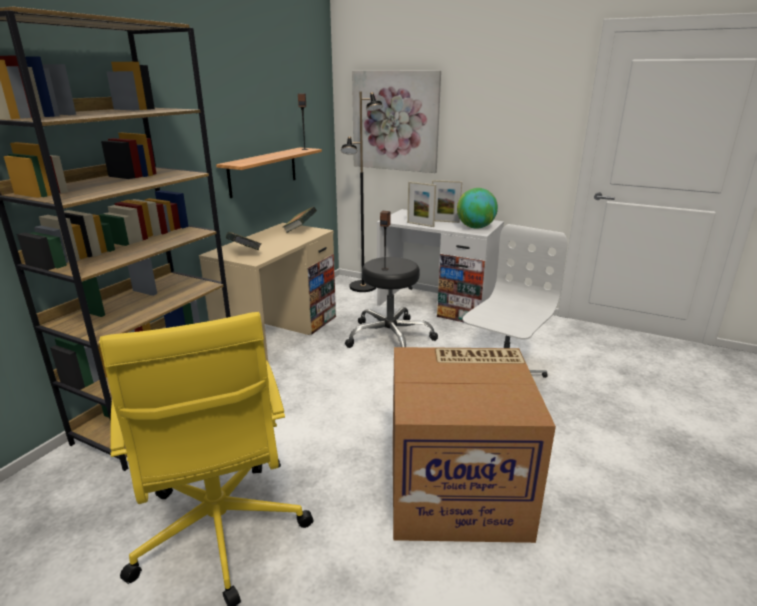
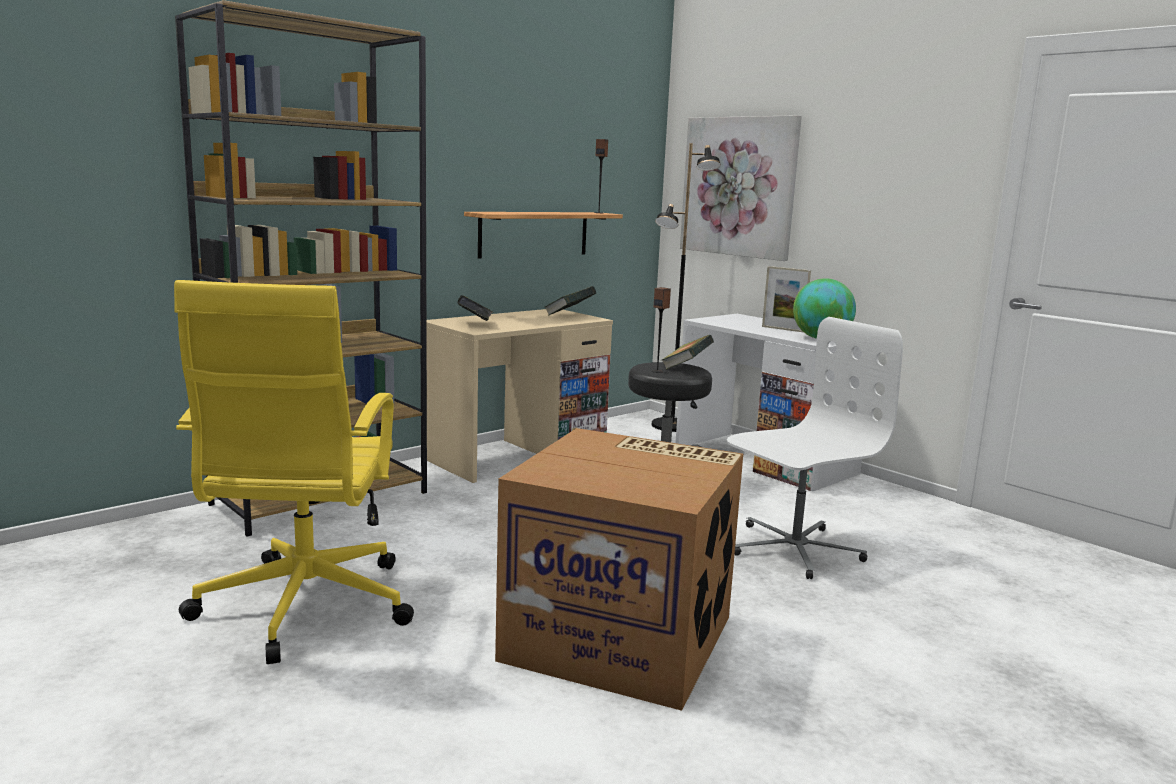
camera: 20 degrees right, 10 degrees down
(398, 261) = (686, 368): none -> book
(420, 224) = (741, 328): picture frame -> none

